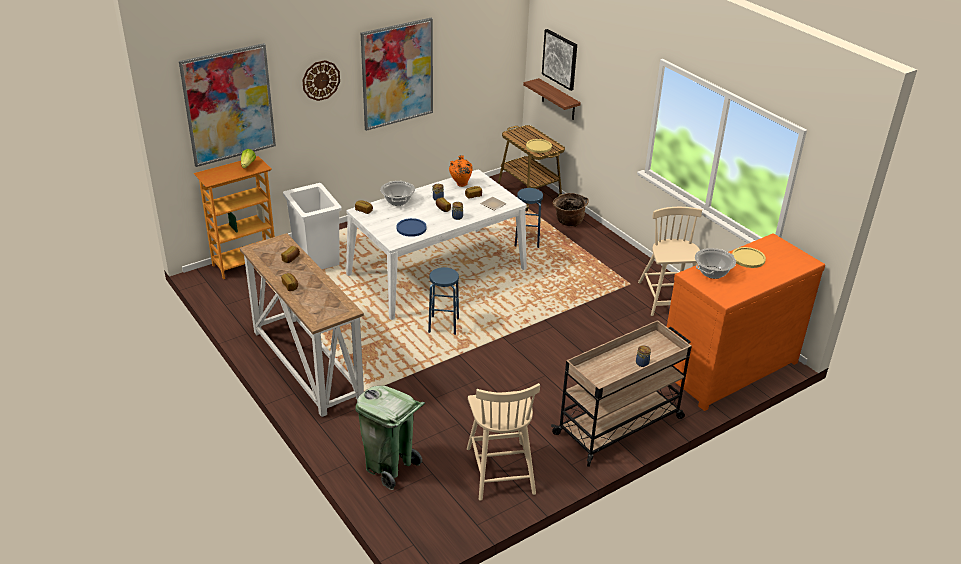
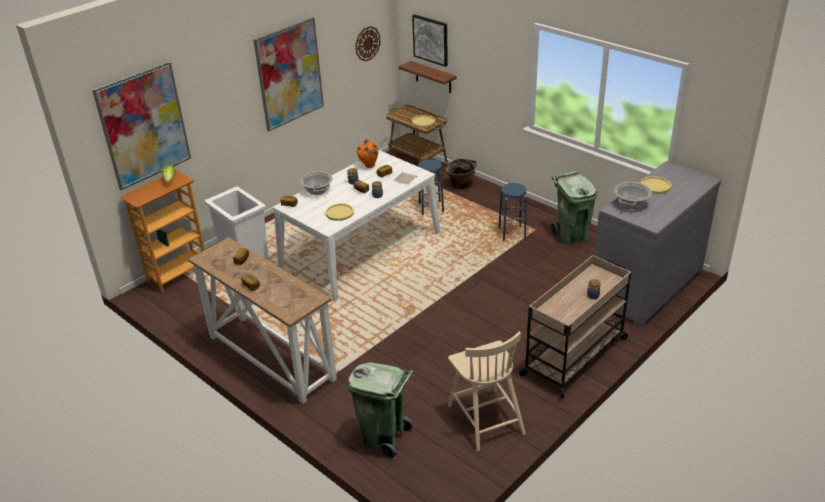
camera: 10 degrees left, 0 degrees up
(321, 80) = (223, 89): wall clock -> wall clock (367, 43)
(411, 228) = (339, 213): blue plate -> yellow plate
(443, 326) = (385, 297): blue stool -> blue stool (512, 234)
(667, 298) = (571, 236): beige chair -> green trash can
(726, 367) = (644, 286): orange dresser -> grey dresser

